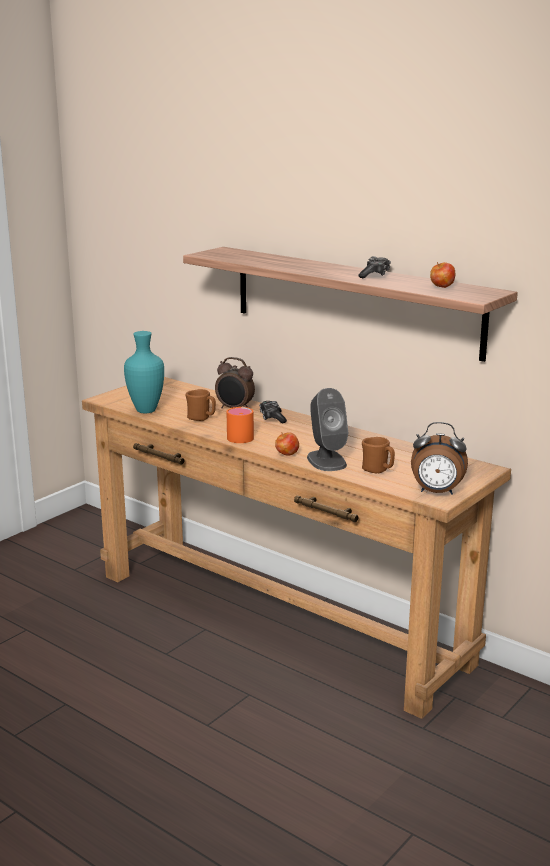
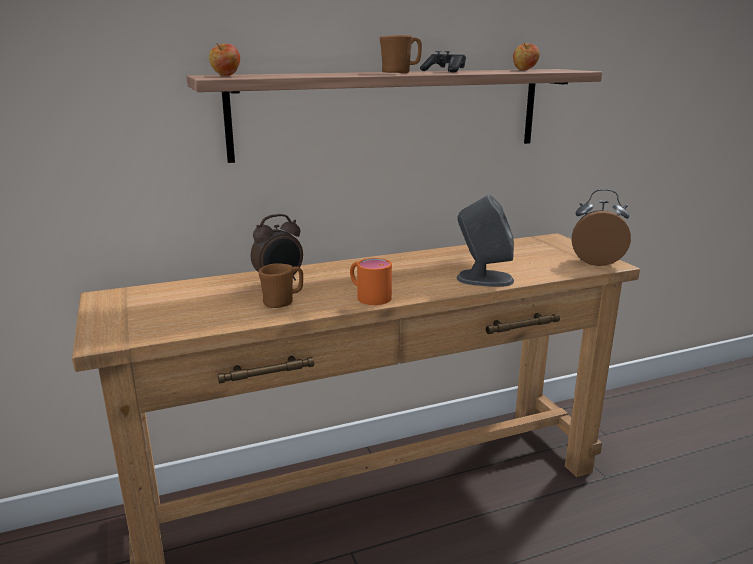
camera: 60 degrees left, 0 degrees up
(147, 411) = (203, 324): turquoise vase -> none
(272, 418) = (334, 273): game controller -> none
(287, 455) = (451, 290): apple -> apple (226, 76)
(378, 470) = (528, 267): brown mug -> brown mug (400, 73)
(436, 492) = (596, 261): alarm clock -> alarm clock turned 120 degrees counterclockwise

